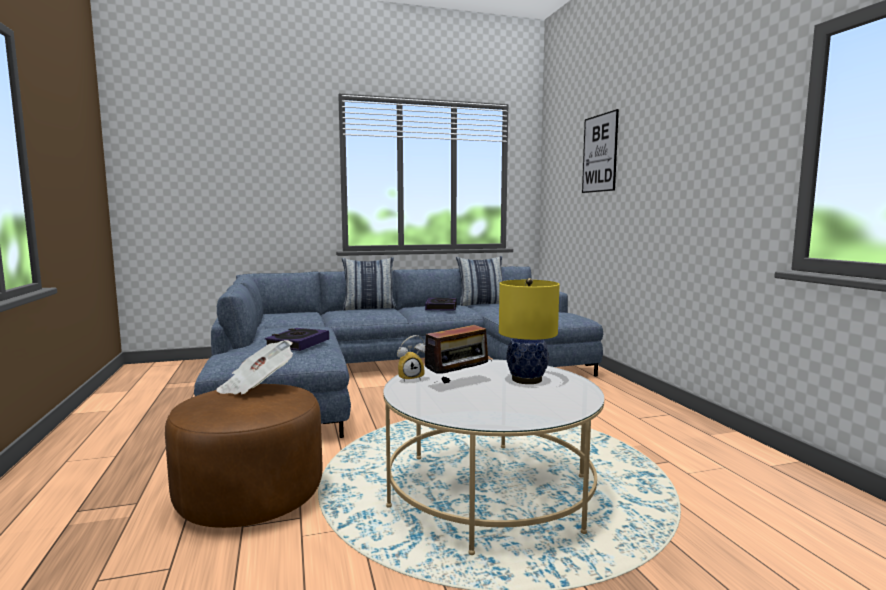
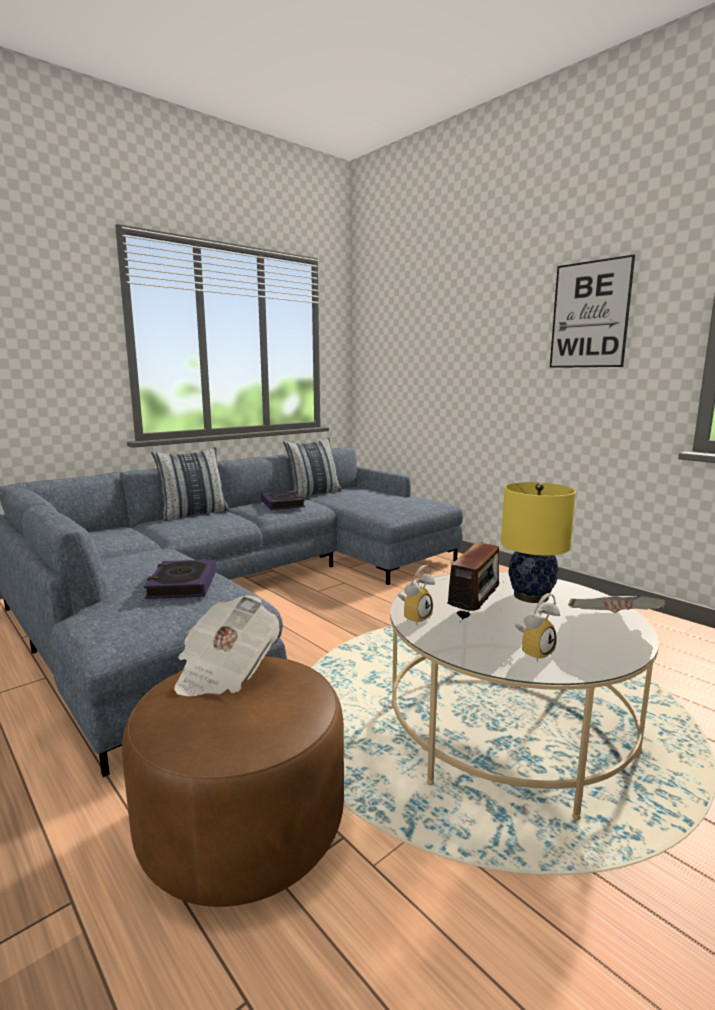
camera: 25 degrees left, 5 degrees up
(460, 408) = (534, 652): none -> alarm clock
(556, 405) = (611, 627): none -> newspaper
(600, 153) = (442, 324): picture -> picture (589, 315)

